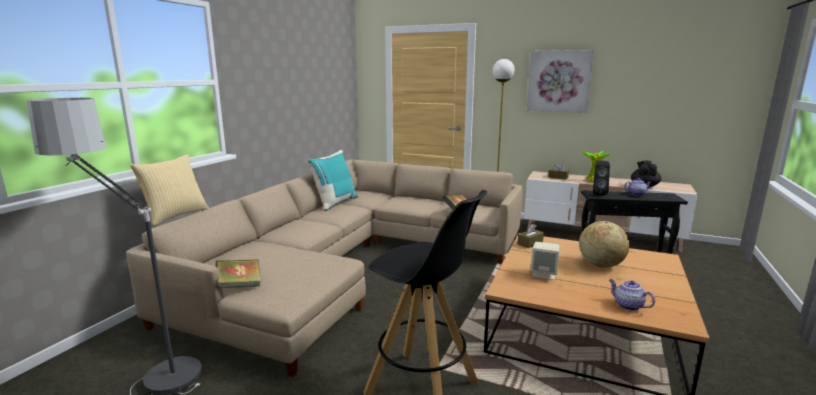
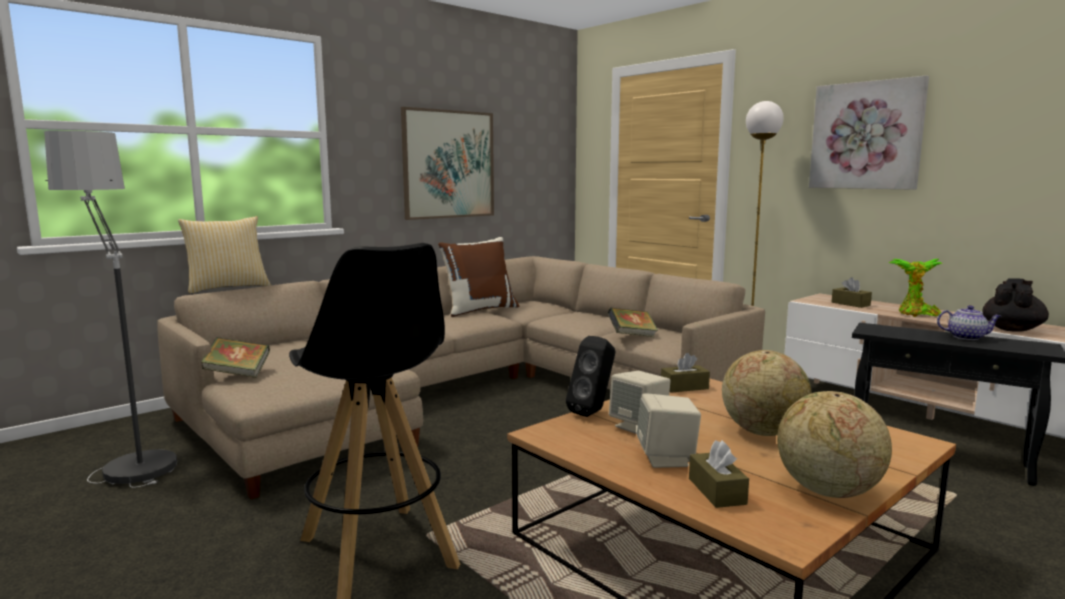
camera: 25 degrees right, 5 degrees down
(291, 98) = (448, 164): none -> picture
(335, 203) = (479, 310): turquoise pillow -> brown pillow
(582, 291) = (667, 458): none -> beige speaker
(598, 194) = (884, 330): black speaker -> black speaker (593, 412)
(627, 305) = (716, 491): teapot -> brown tissue box
(667, 293) = (827, 491): none -> globe

